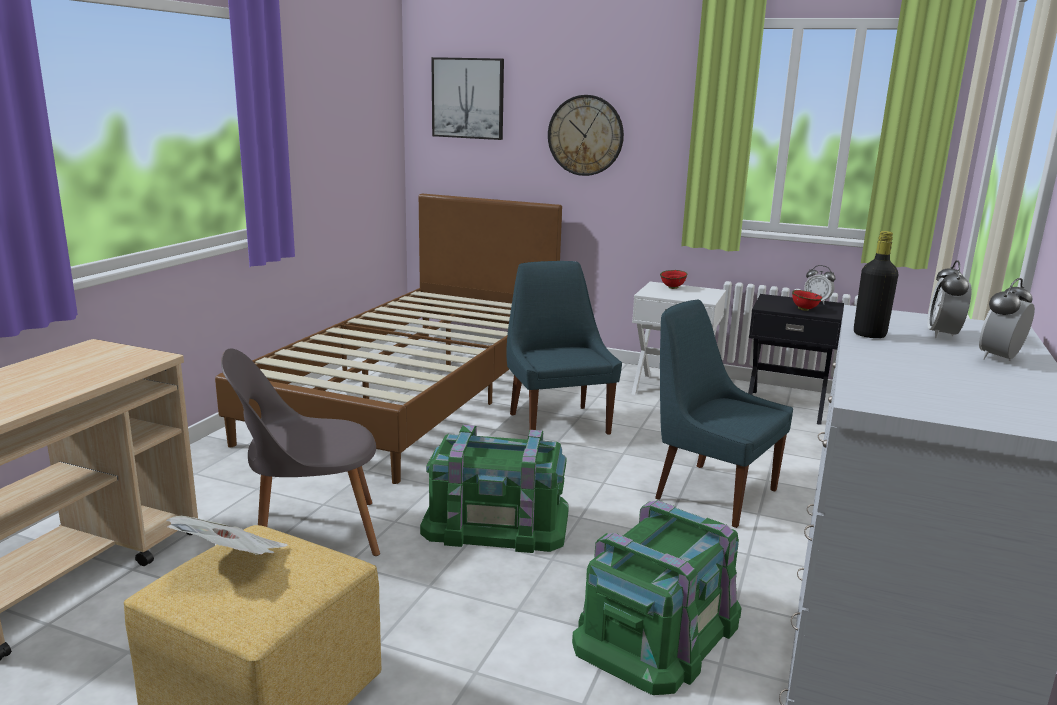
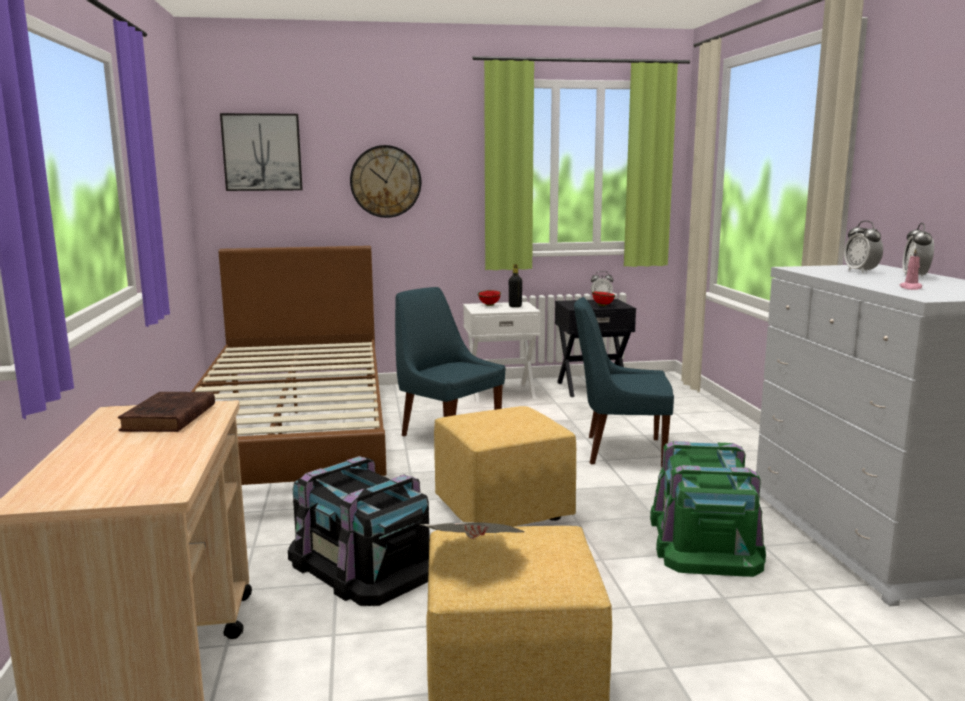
camera: 30 degrees left, 5 degrees down
(104, 361) = (168, 418): none -> brown book
(310, 534) = (361, 564): grey chair -> black storage box
(496, 522) = (502, 510): green storage box -> yellow ottoman
(869, 335) = (832, 276): black bottle -> black bottle (515, 306)
(907, 378) = (910, 288): none -> pink candle

